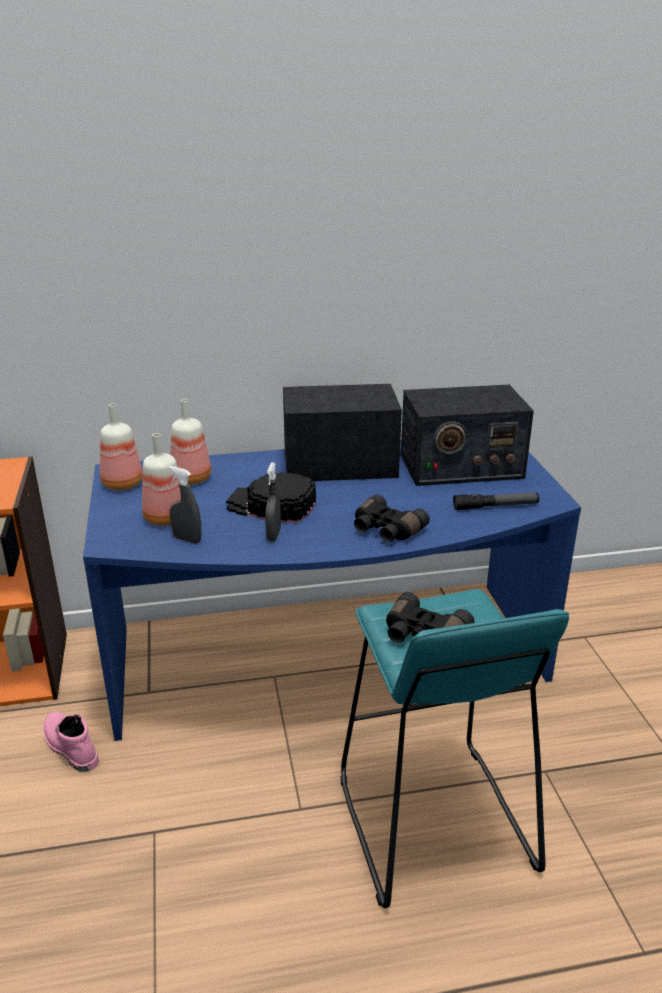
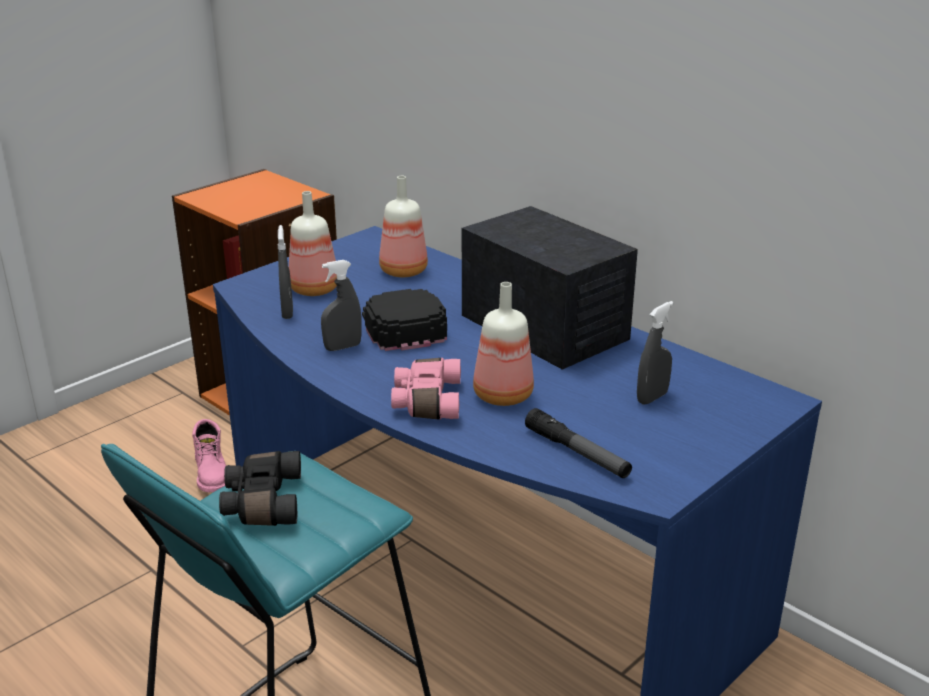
camera: 55 degrees right, 0 degrees up
(69, 747) = (212, 474): pink boot -> pink boot turned 150 degrees clockwise
(122, 484) = (351, 249): bottle -> bottle (501, 396)
(385, 530) = (426, 401): black binoculars -> pink binoculars
(460, 466) = (652, 398): radio -> grey spray bottle

